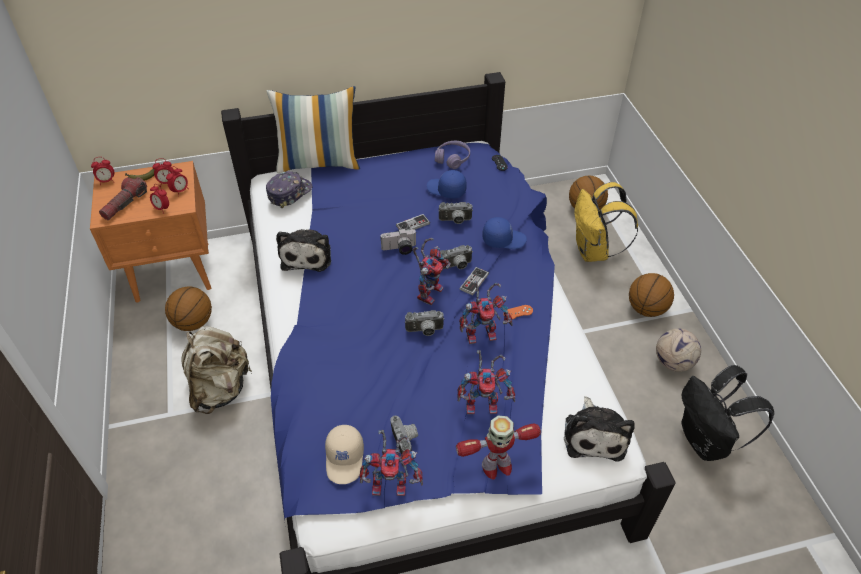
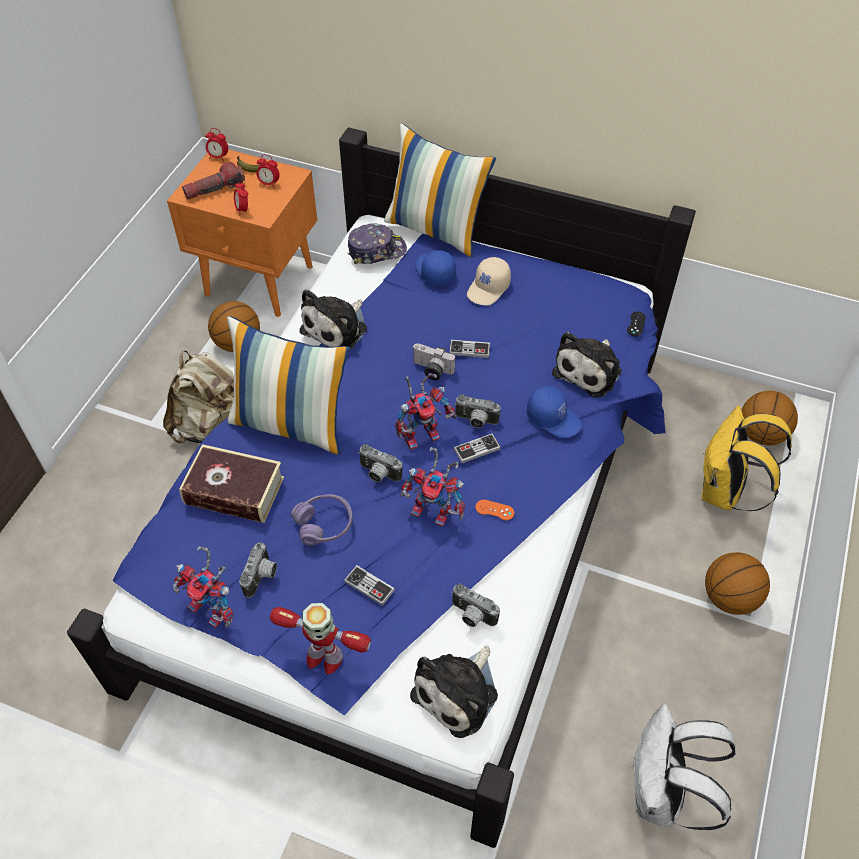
camera: 35 degrees right, 5 degrees up
(180, 191) = (273, 199): alarm clock -> none
(332, 332) = (292, 423): none -> pillow
(332, 398) = (234, 491): none -> book
(345, 459) = (195, 558): beige cap -> beige cap (489, 289)
(446, 190) = (542, 327): blue cap -> blue cap (434, 272)
(452, 159) = (584, 293): purple headphones -> purple headphones (324, 524)
(455, 221) = (519, 369): camera -> camera (471, 616)
(484, 403) = (369, 586): toy robot -> game controller
(497, 202) = (589, 370): none -> plush toy
(672, 362) = (704, 679): football -> none
(706, 442) = (661, 794): black backpack -> white backpack

